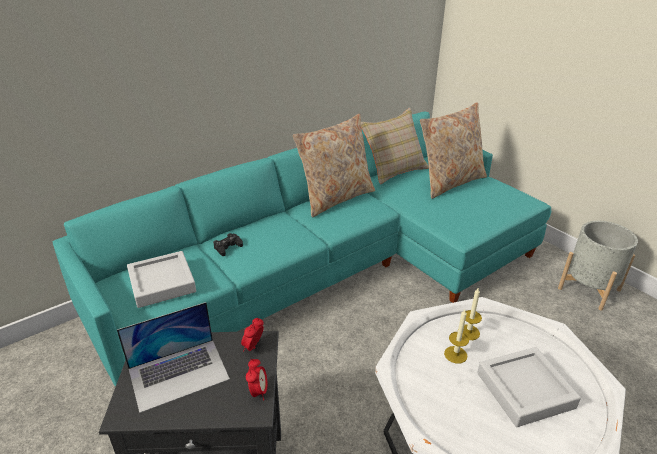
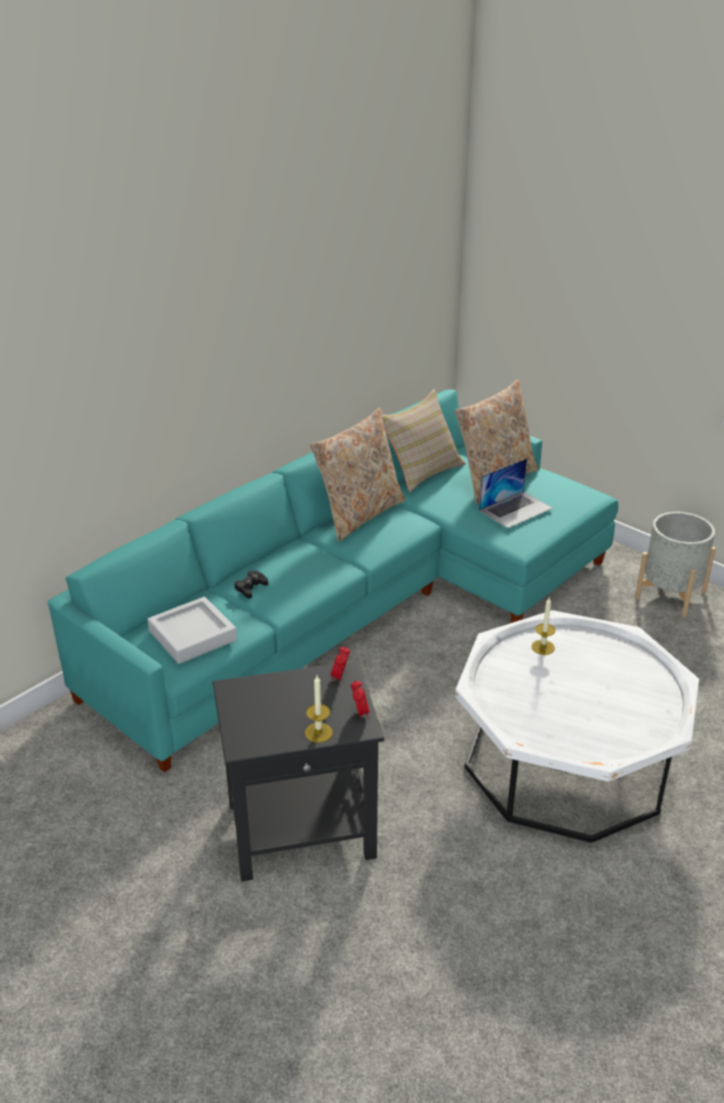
camera: 10 degrees left, 0 degrees up
(179, 373) = (276, 708): laptop -> laptop (515, 509)
(455, 354) = (533, 670): candle -> candle (318, 732)
(525, 390) = (605, 693): grey tray -> none

